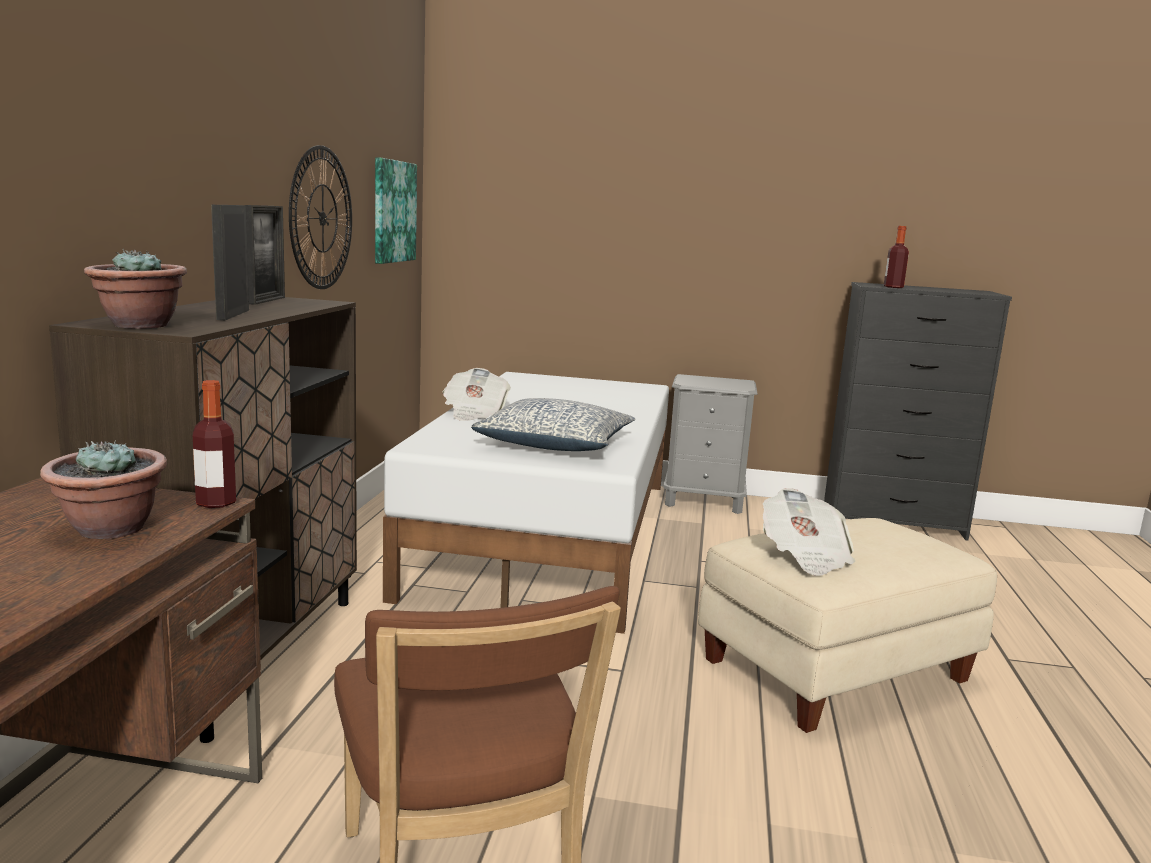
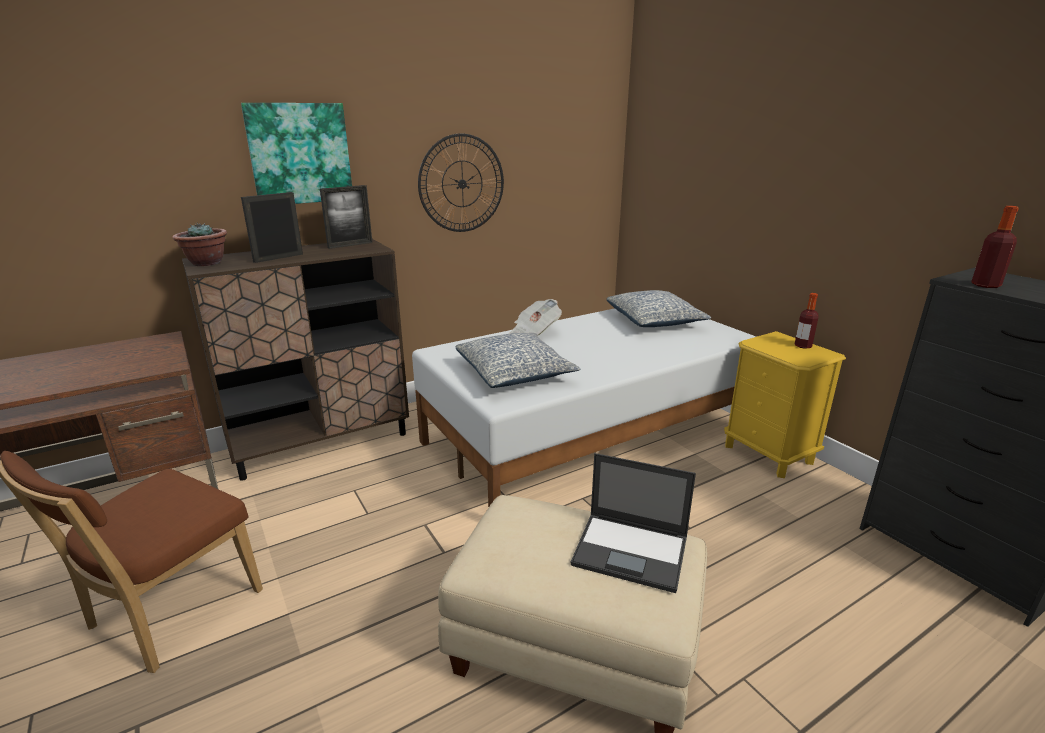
camera: 50 degrees right, 10 degrees up
(110, 529) = (114, 367): potted plant -> none
(216, 503) = (172, 366): bottle -> bottle (803, 346)
(393, 211) = (569, 170): picture -> picture (300, 154)
(555, 386) = (655, 321): none -> pillow
(704, 501) = (768, 454): grey nightstand -> yellow nightstand
(805, 556) = (509, 538): newspaper -> none
(879, 531) = (632, 551): none -> laptop

